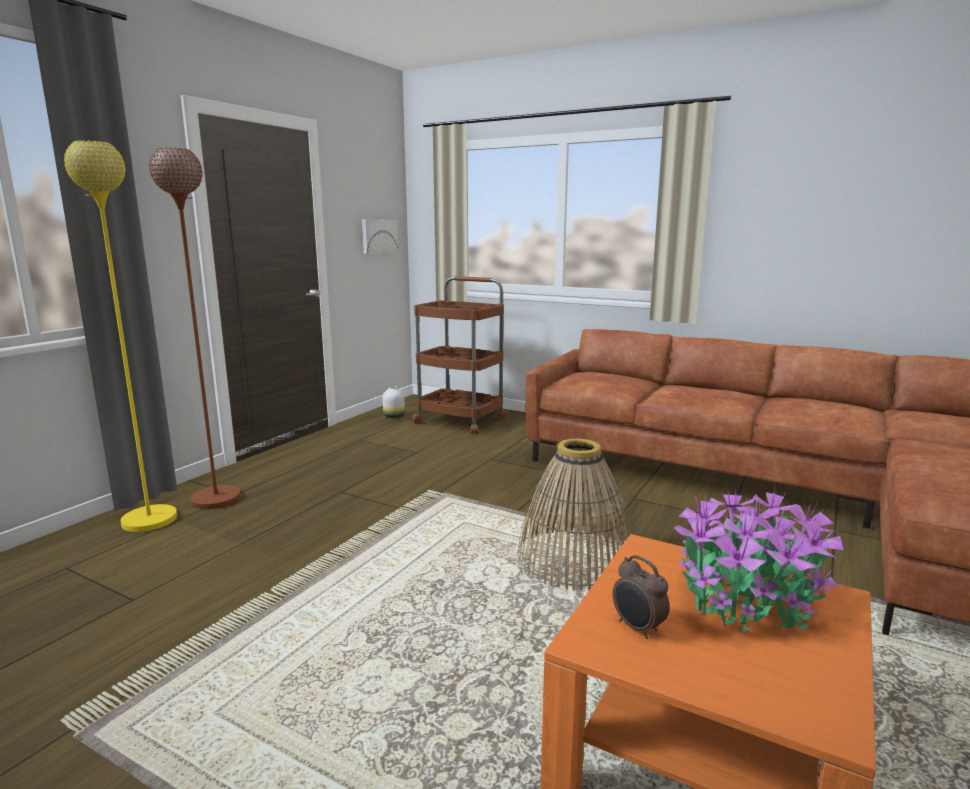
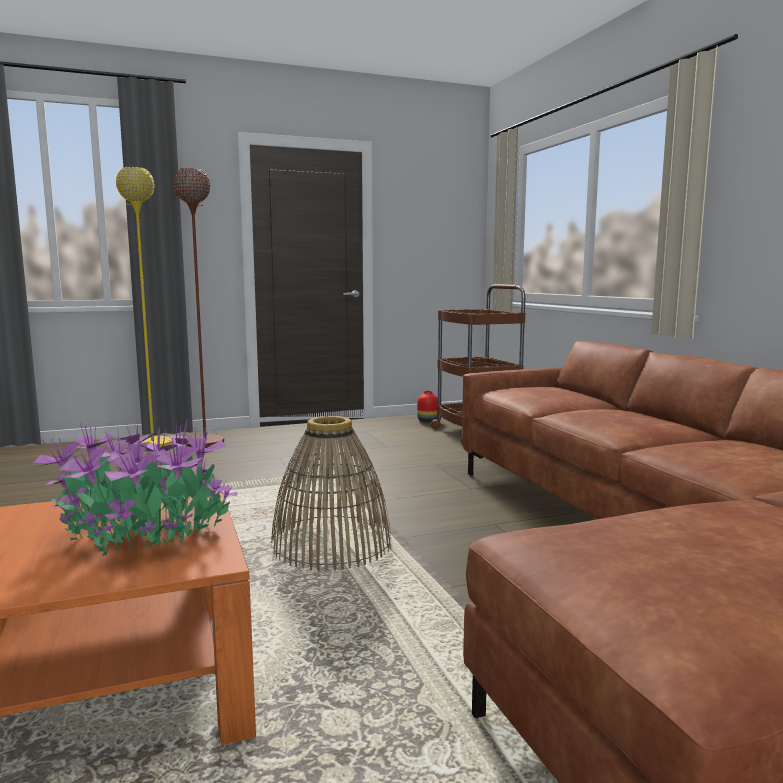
camera: 40 degrees right, 5 degrees down
(378, 236) = (443, 246): picture -> none
(394, 416) = (428, 421): white vase -> red vase
(637, 628) = (46, 519): alarm clock -> none

